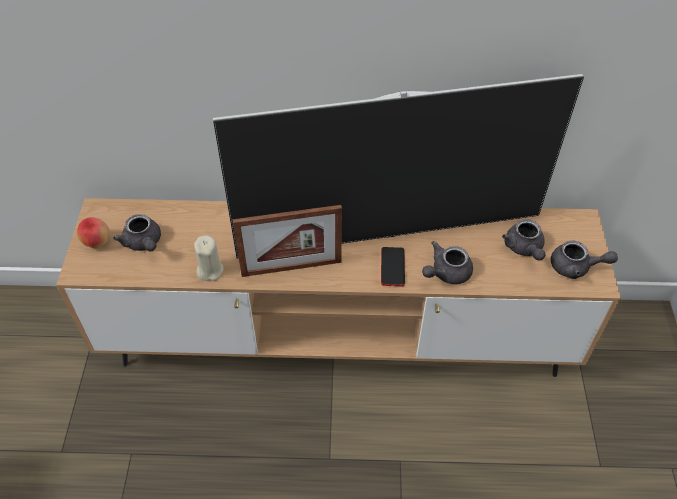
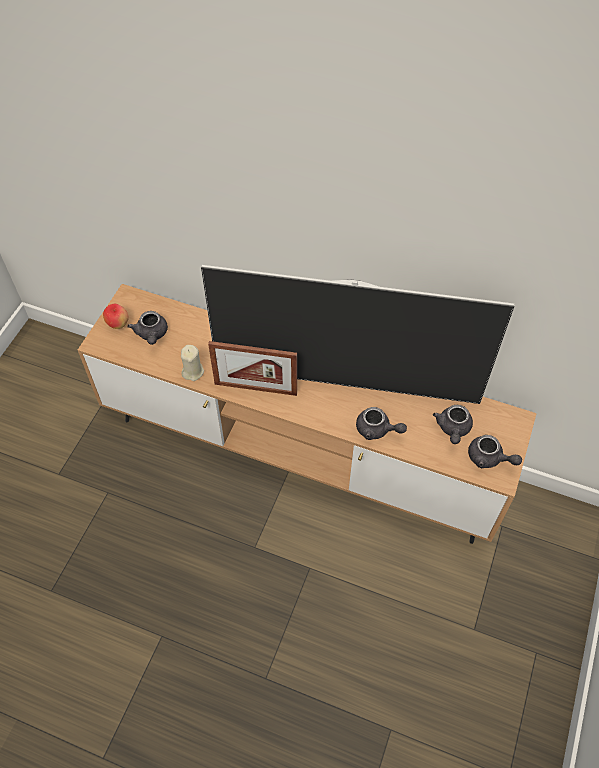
camera: 20 degrees right, 5 degrees up
(392, 267) = (336, 412): phone -> none
(446, 273) = (377, 430): grey teapot -> grey teapot turned 135 degrees counterclockwise

